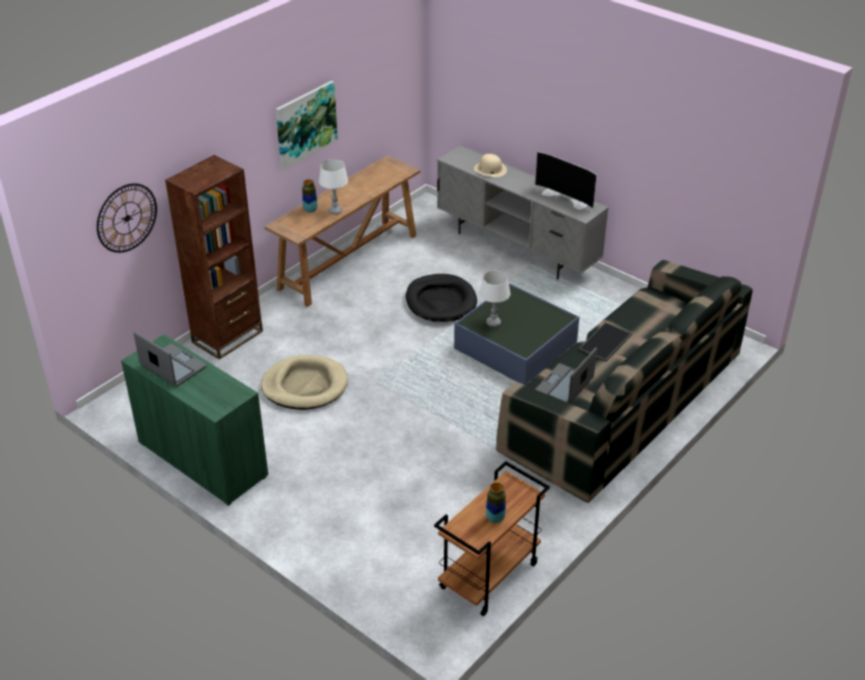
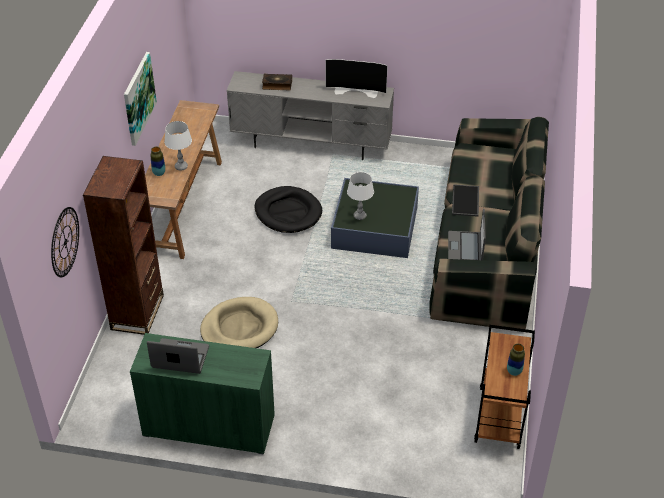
camera: 30 degrees left, 5 degrees up
(490, 169) = (277, 85): beige hat -> book

